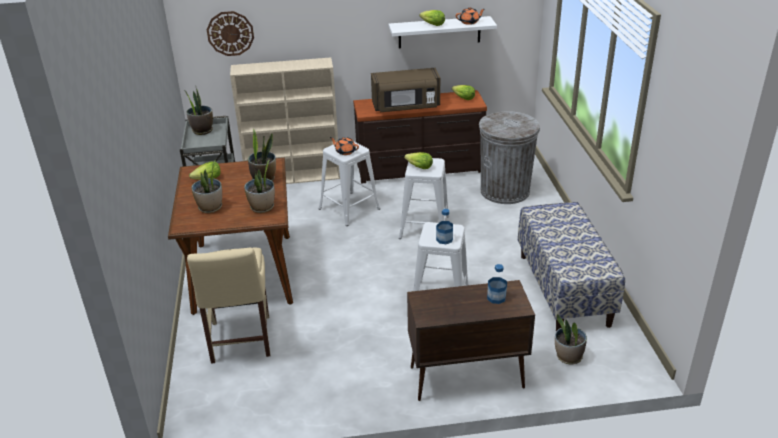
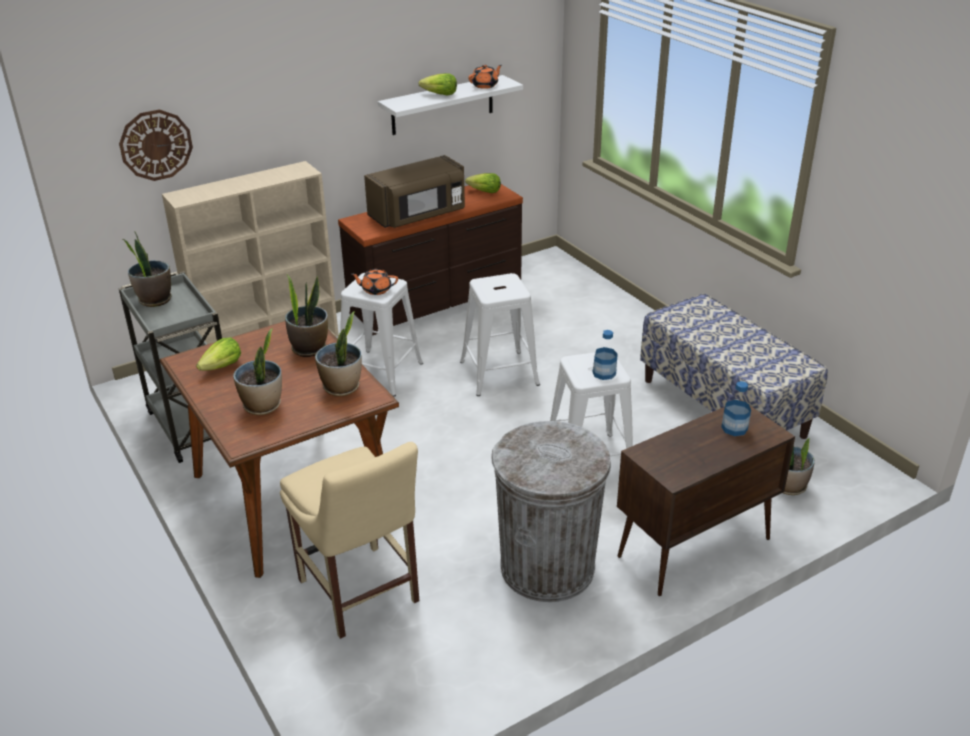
camera: 25 degrees left, 0 degrees up
(419, 167) = (493, 290): lettuce -> none
(505, 191) = (565, 305): grey trash can -> grey trash can (547, 567)

